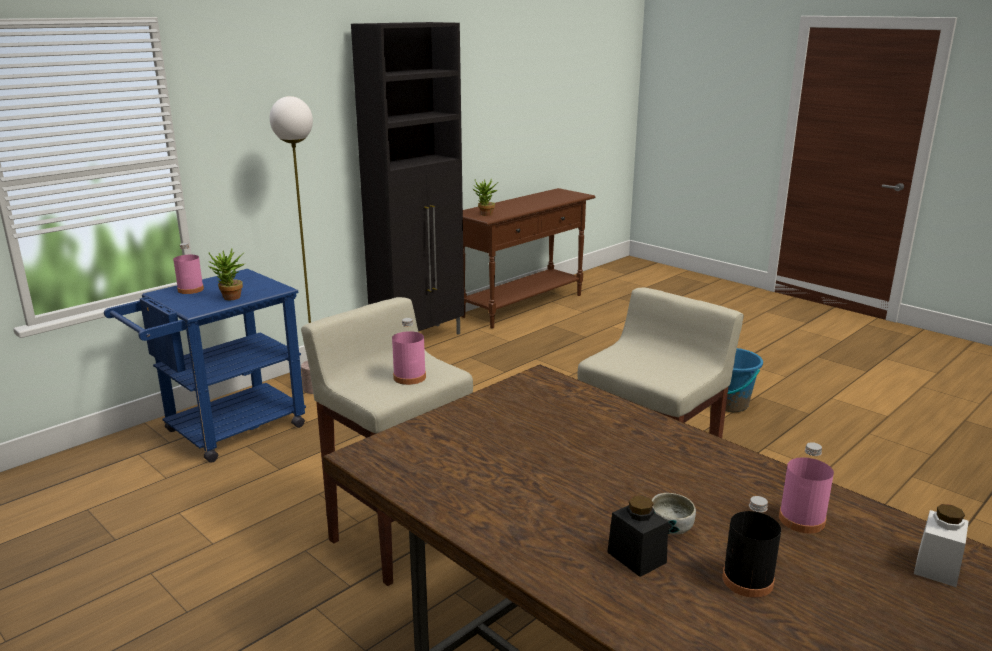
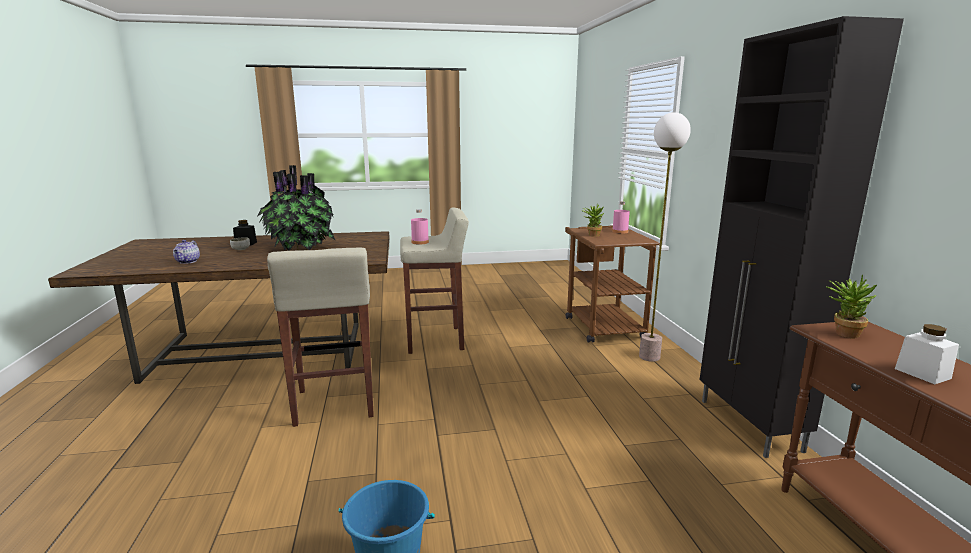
camera: 125 degrees right, 5 degrees down
(224, 432) = (601, 325): blue cart -> brown cart
(573, 464) = (300, 249): none -> potted plant
(747, 580) = (202, 249): black bottle -> none
(801, 520) = (188, 261): pink bottle -> teapot
(937, 567) = (125, 266): white jar -> white jar (922, 373)

